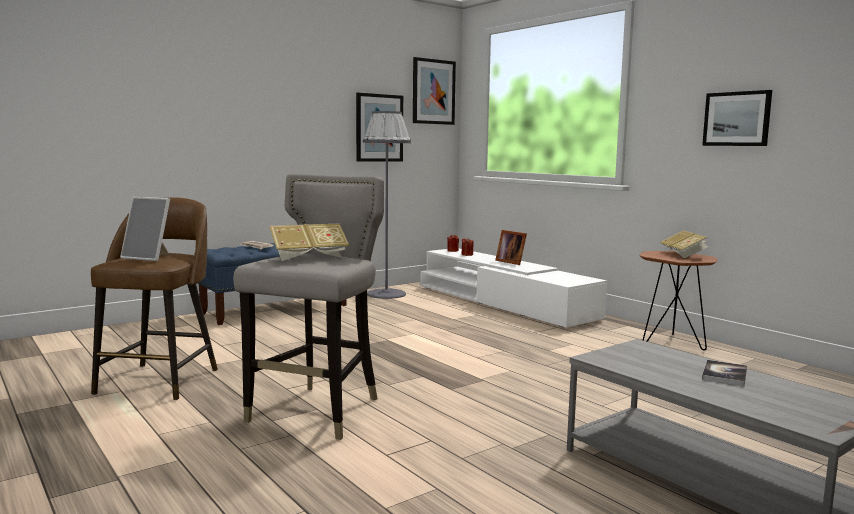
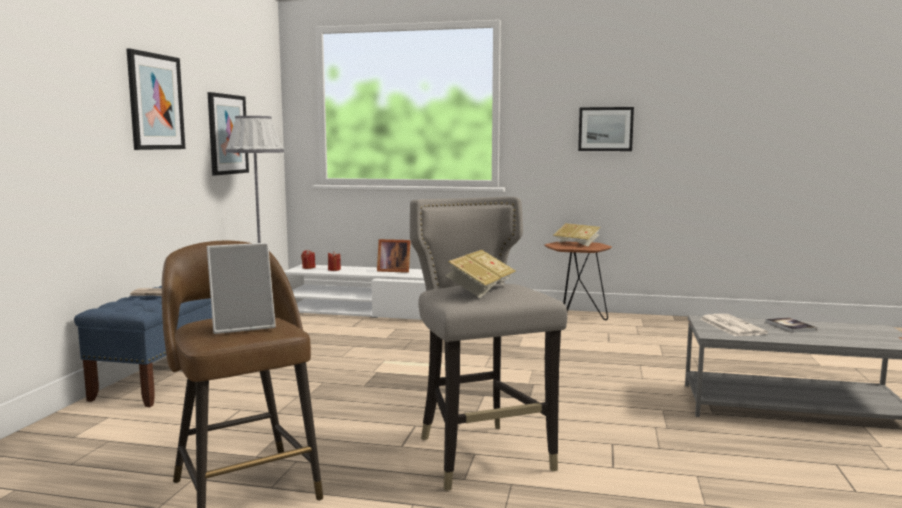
camera: 40 degrees left, 0 degrees up
(433, 92) = (264, 92): picture -> picture (155, 102)
(646, 357) = (731, 326): none -> newspaper

